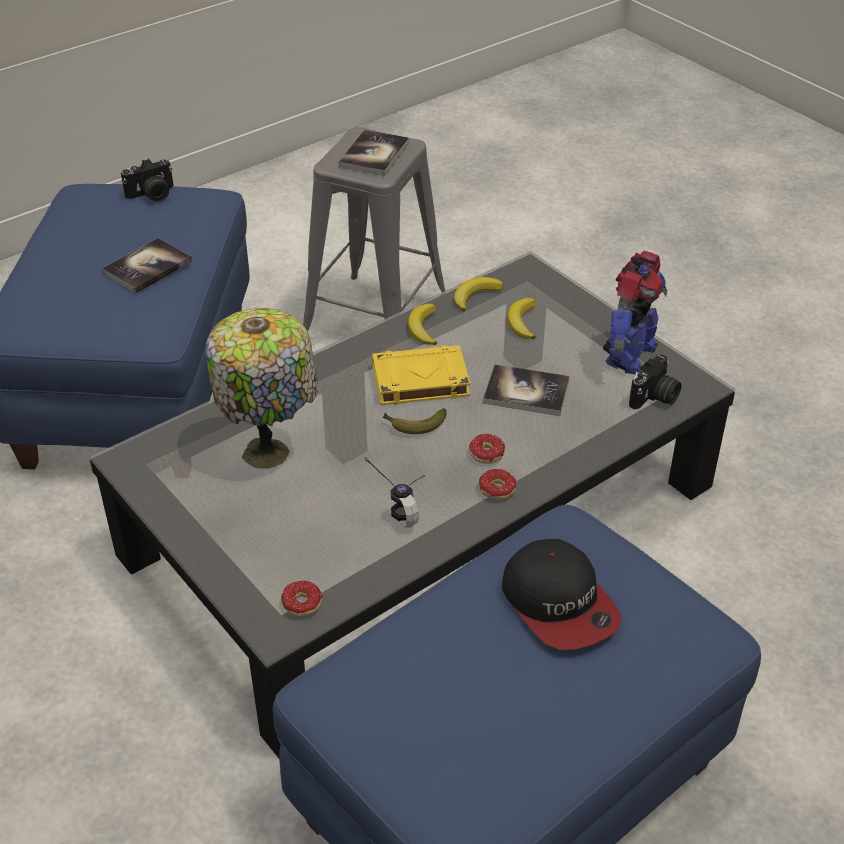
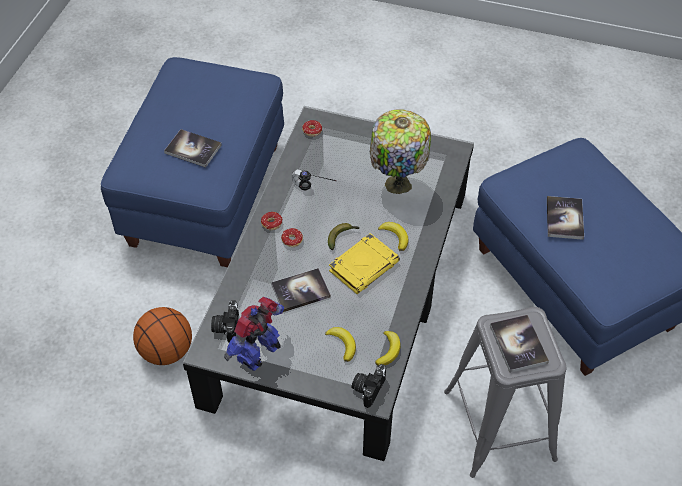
camera: 145 degrees right, 10 degrees up
(152, 195) = (640, 275): camera -> camera (368, 388)
(423, 328) = (395, 305): banana -> banana (395, 236)
(559, 604) = (193, 149): cap -> book
(629, 355) = (260, 353): toy robot -> toy robot turned 45 degrees clockwise
(718, 569) = (166, 351): none -> basketball

